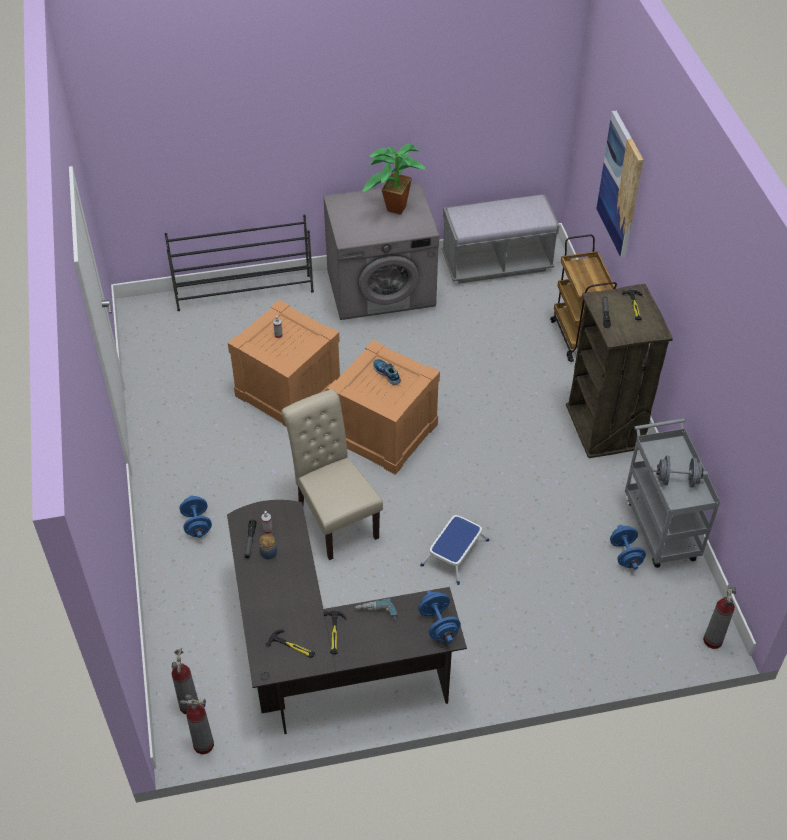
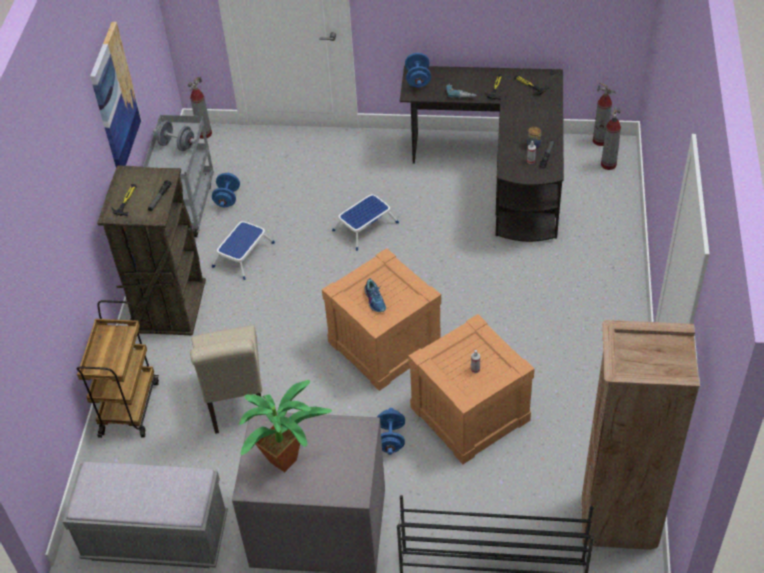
camera: 160 degrees left, 0 degrees up
(153, 339) = (618, 522): none -> brown cabinet
(197, 524) = (588, 293): blue dumbbell -> blue dumbbell (391, 439)
(334, 517) = (459, 274): beige chair -> beige chair (236, 403)
(567, 492) = (243, 254): none -> blue step ladder
(621, 185) = (46, 290): picture -> picture (114, 99)

